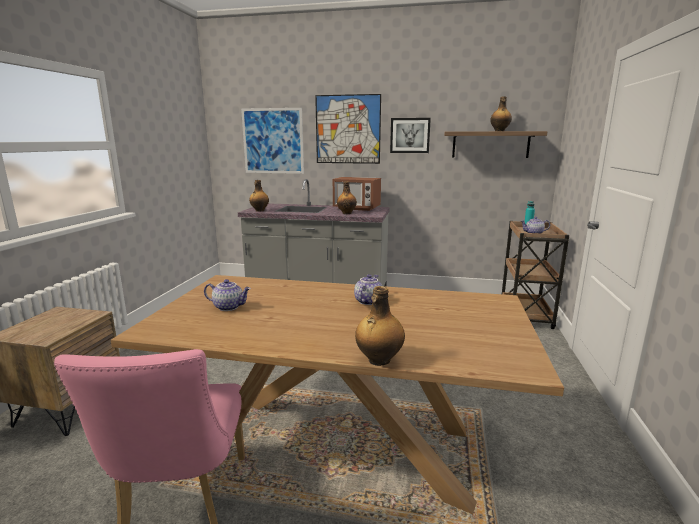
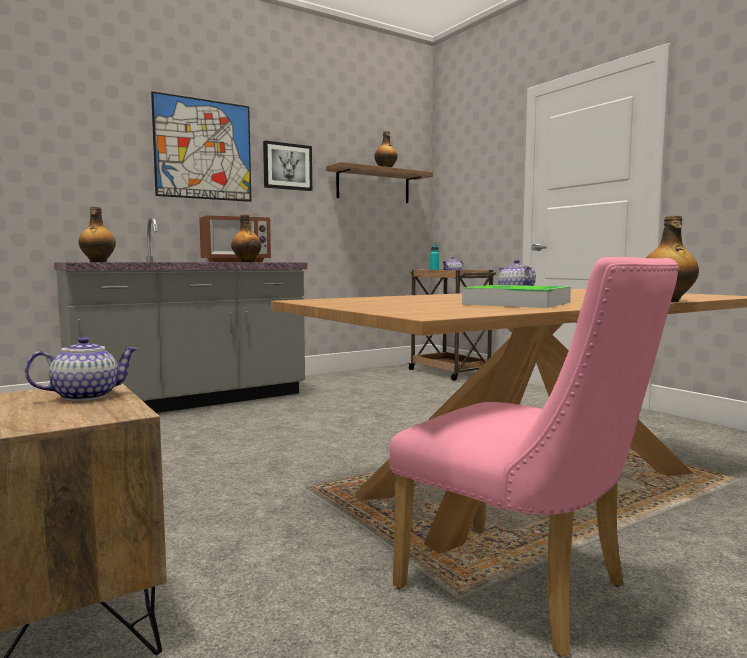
camera: 45 degrees left, 10 degrees down
(229, 307) = (421, 304): teapot -> teapot (86, 396)
(270, 325) = (517, 303): none -> tray
(273, 141) = (72, 154): picture -> none

